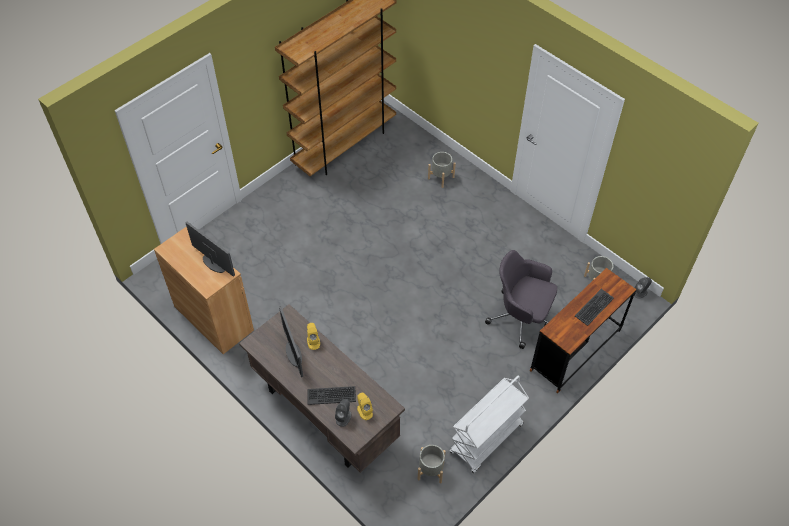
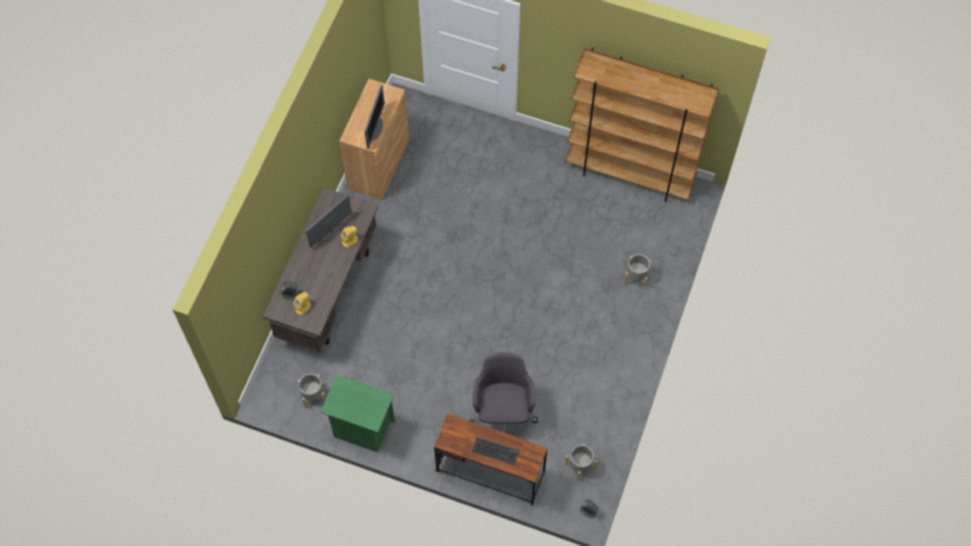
camera: 65 degrees right, 10 degrees up
(331, 395) = (306, 276): keyboard -> none
(486, 439) = (362, 428): white cart -> green nightstand

